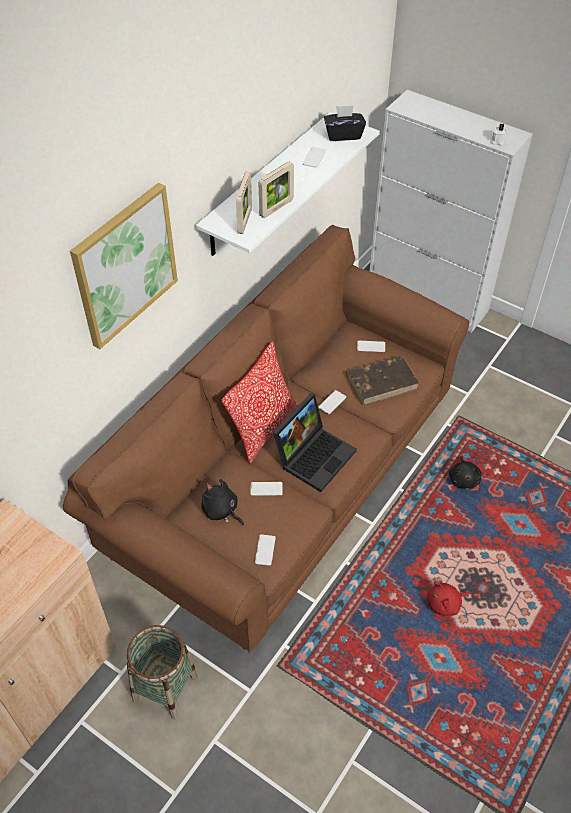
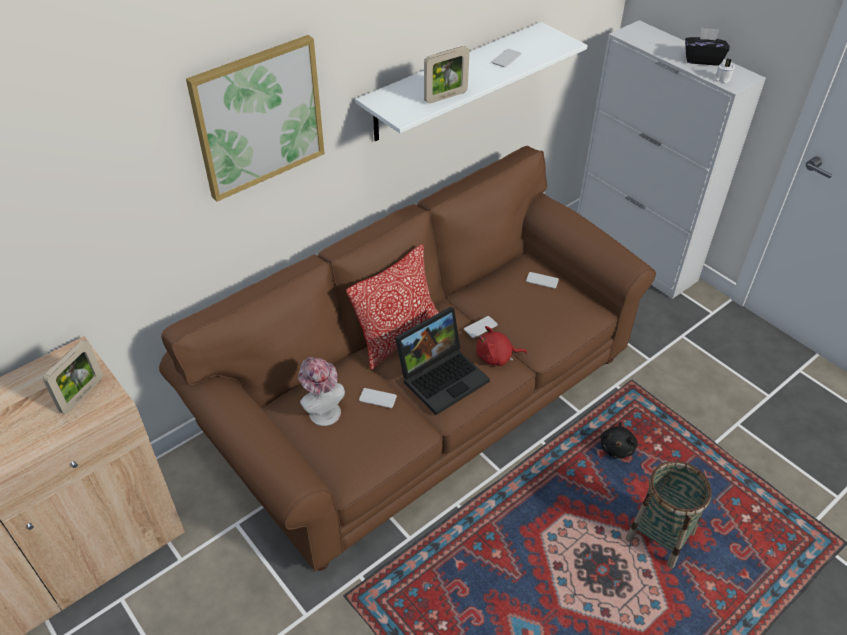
camera: 15 degrees right, 5 degrees down
(165, 687) = (218, 587): basket -> basket (659, 536)
(221, 511) = (322, 410): black plush toy -> hat
(245, 221) = (407, 103): picture frame -> picture frame (82, 395)
(265, 550) = (352, 460): phone -> none
(343, 135) = (546, 43): black tissue box -> black tissue box (702, 60)
(382, 382) = (542, 317): brown book -> none
(445, 604) = (554, 577): red plush toy -> red plush toy (496, 357)

